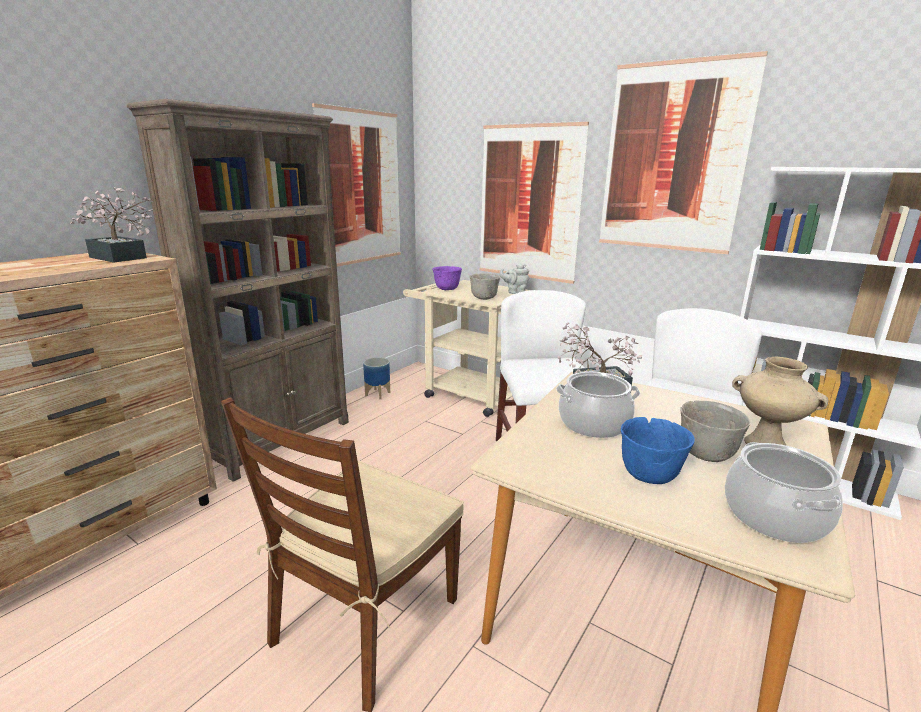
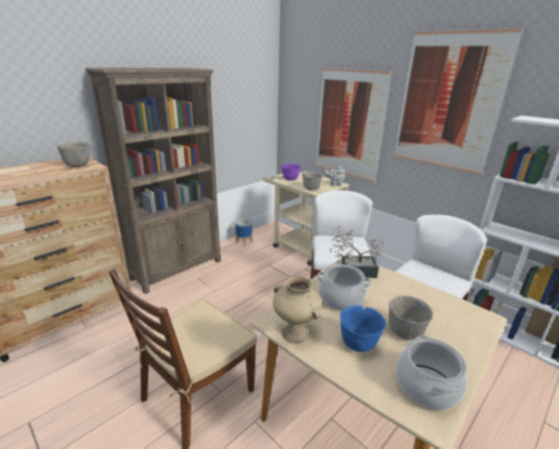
camera: 10 degrees right, 5 degrees up
(120, 258) = (77, 165): potted plant -> grey bowl
(361, 188) = (238, 109): picture -> none
(766, 444) = (452, 329): beige vase -> beige vase (296, 333)

